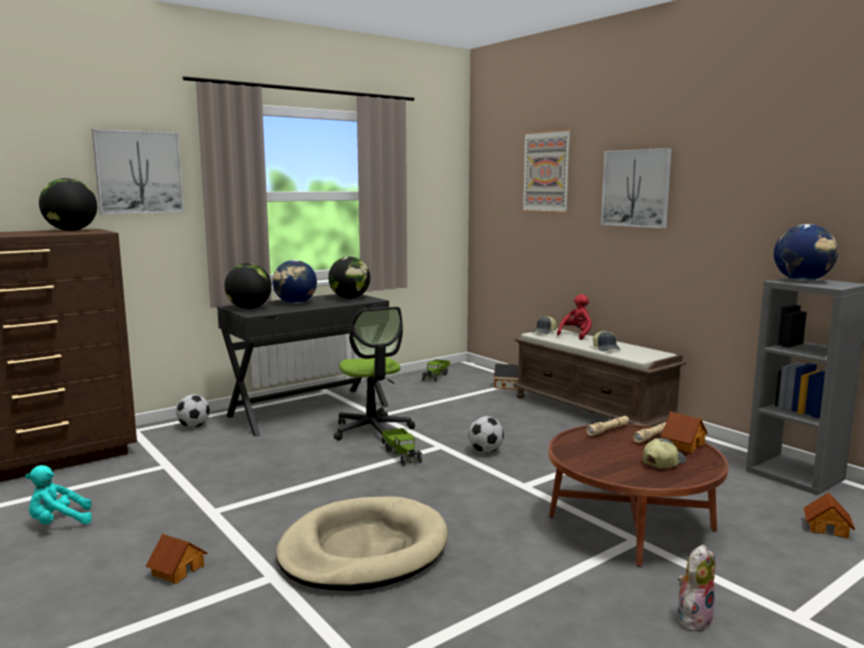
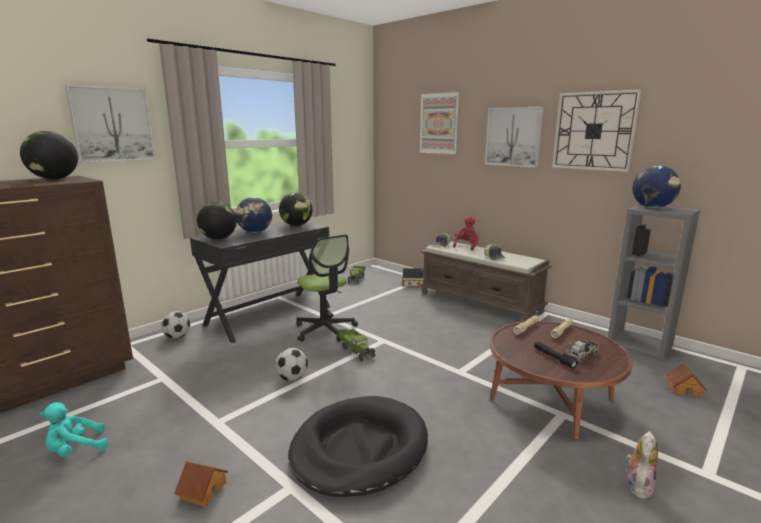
camera: 10 degrees left, 5 degrees up
(363, 550) = (359, 448): beige dog bed -> black dog bed
(485, 451) = (418, 342): football -> football (292, 378)
(622, 463) = (554, 358): none -> black flashlight
(663, 462) = (582, 355): cap -> toy truck
(682, 444) = (586, 337): toy house -> none
(733, 179) = (594, 131): none -> wall clock

